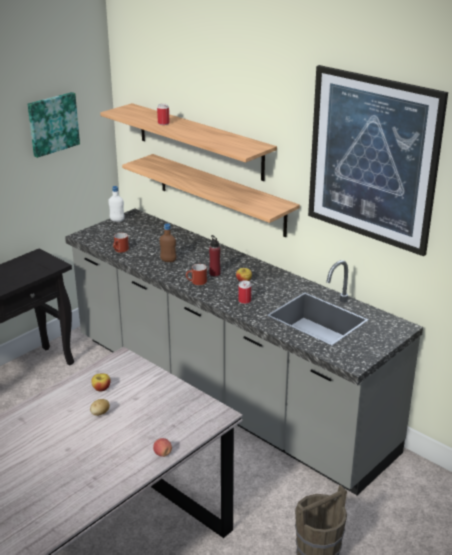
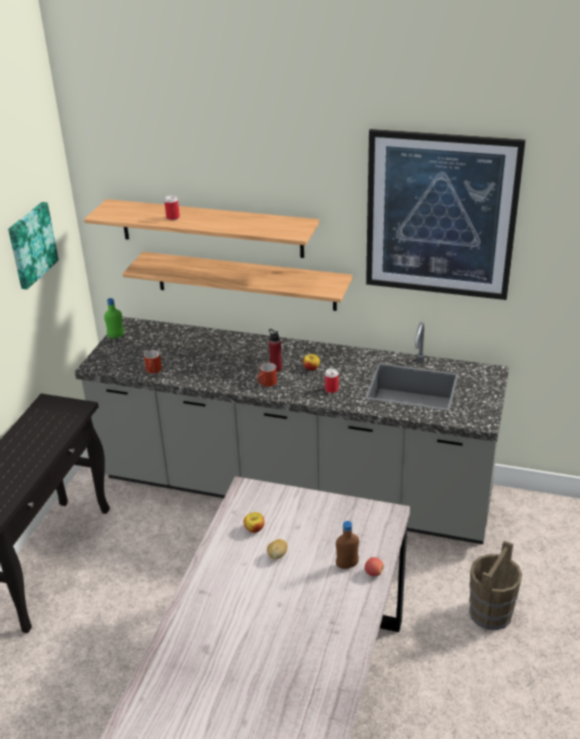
camera: 25 degrees left, 5 degrees up
(117, 220) = (116, 336): white bottle -> green bottle
(168, 260) = (215, 368): brown bottle -> brown bottle (347, 565)

